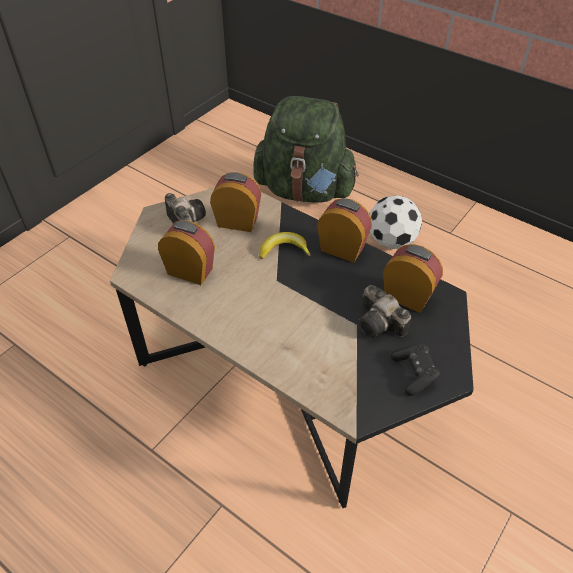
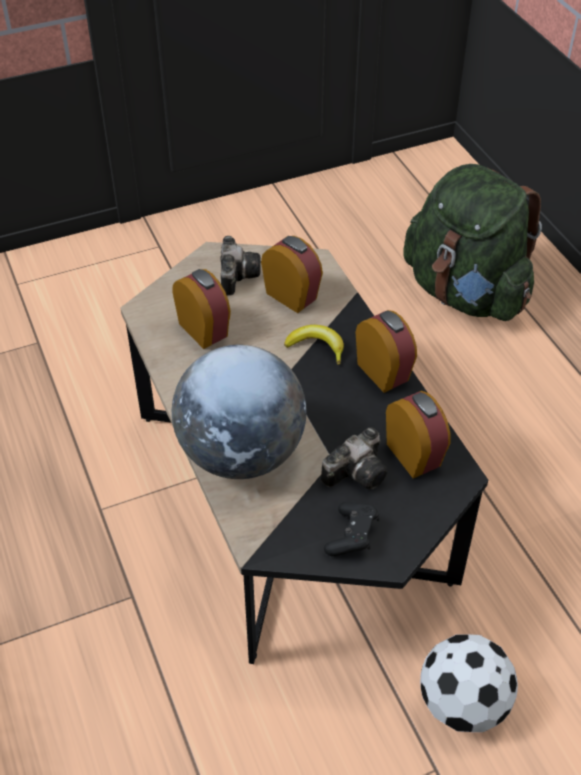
camera: 30 degrees right, 0 degrees up
(289, 350) = (241, 453): none -> globe
(381, 324) = (358, 471): camera -> camera turned 120 degrees counterclockwise
(391, 241) = (530, 400): football -> football (461, 704)

